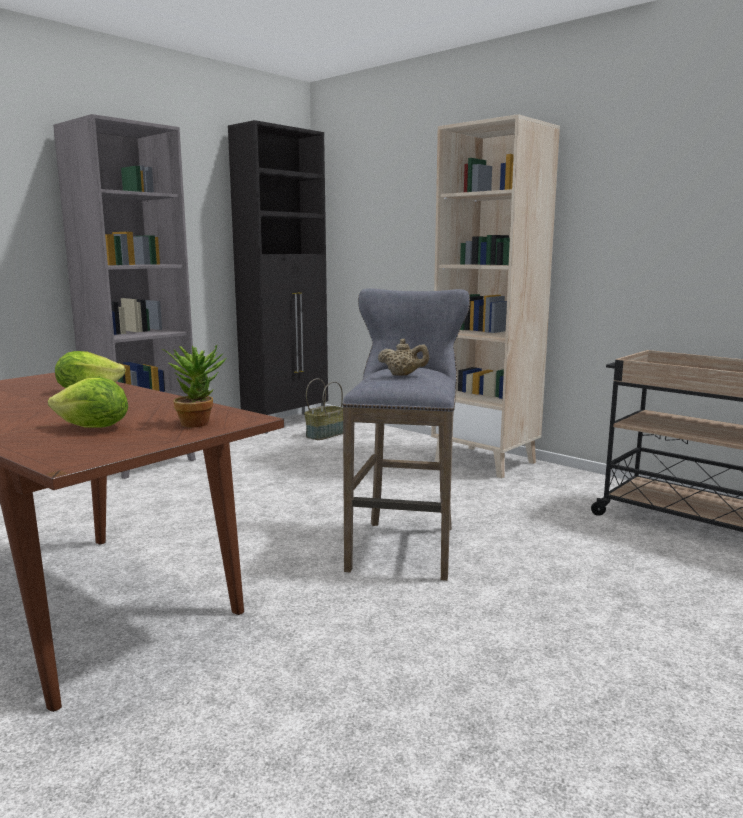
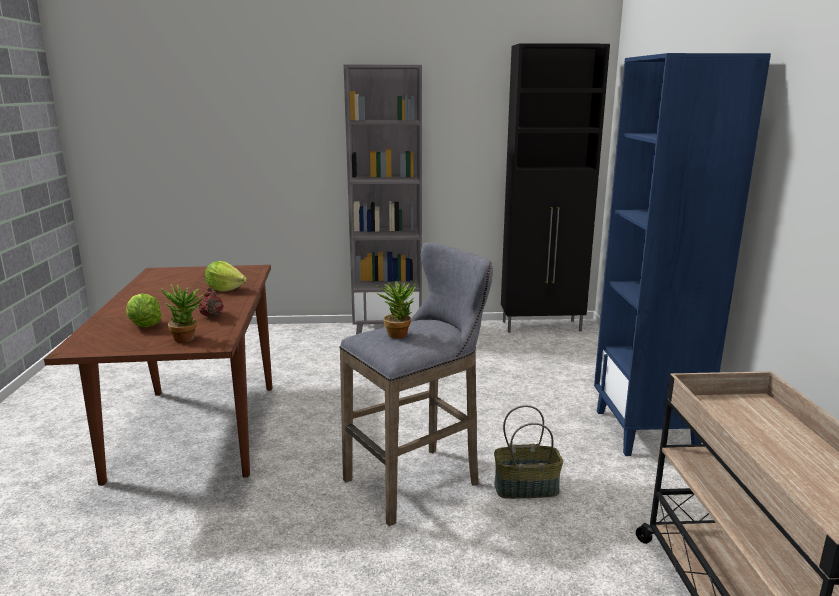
camera: 45 degrees right, 5 degrees up
(158, 407) = (212, 316): none -> red teapot
(325, 434) = (552, 348): basket -> basket (526, 487)
(403, 375) = (398, 333): beige teapot -> potted plant
(486, 462) = (646, 431): beige bookcase -> blue bookcase

